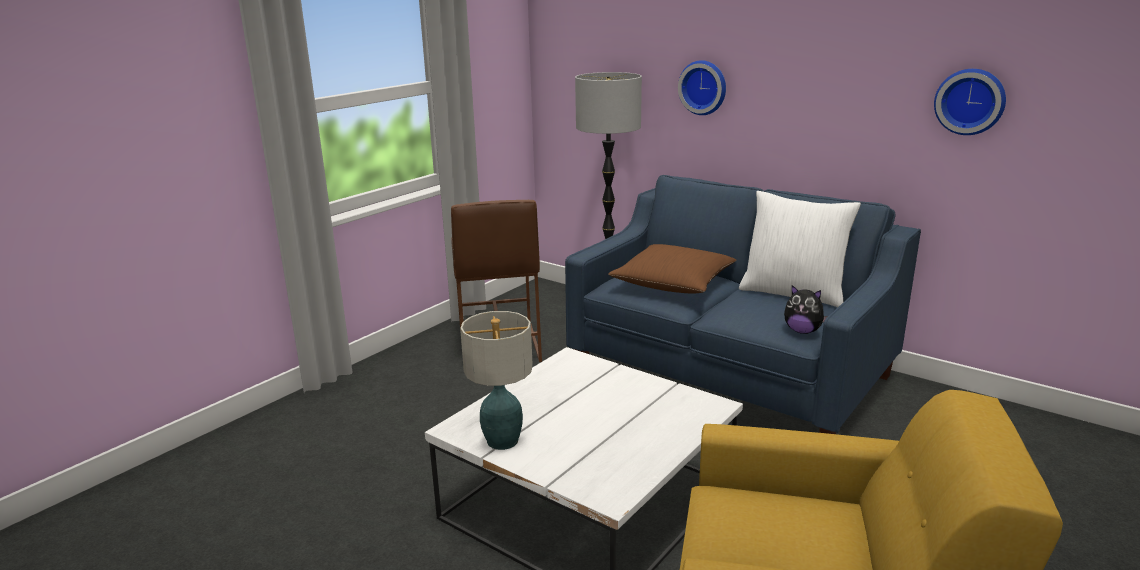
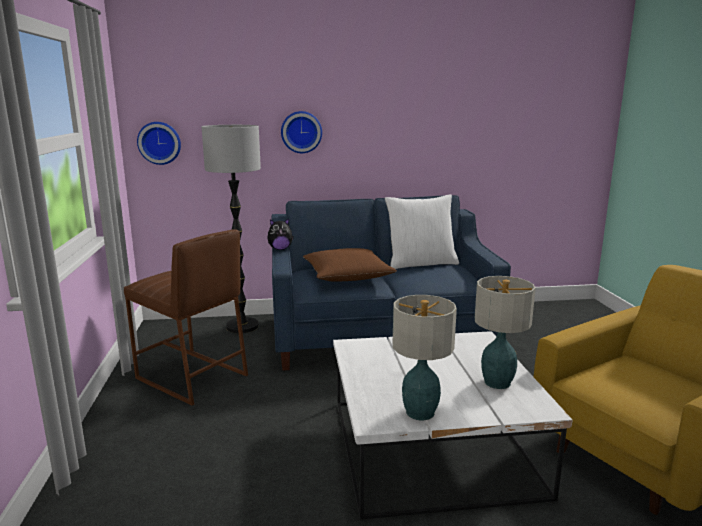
camera: 45 degrees left, 5 degrees down
(623, 453) = (497, 383): none -> table lamp
(803, 331) = (465, 280): plush toy -> plush toy (280, 249)
(970, 101) = (481, 127): wall clock -> wall clock (159, 143)

